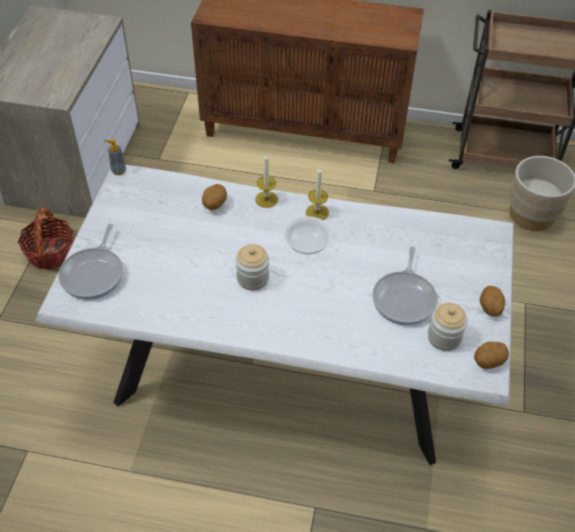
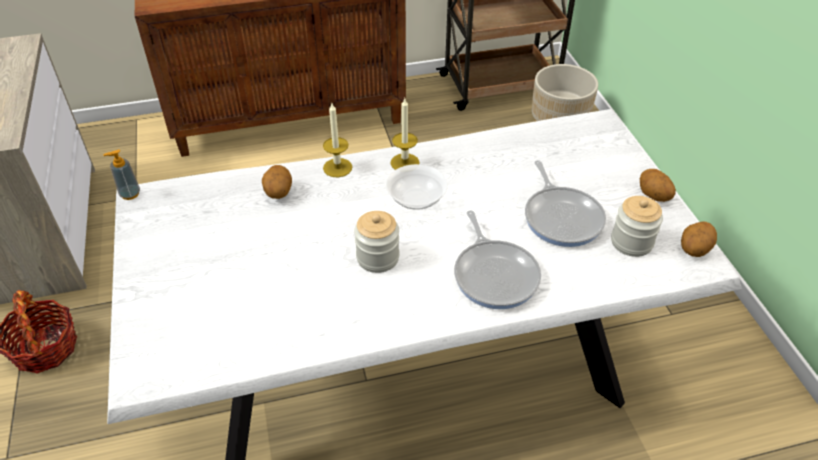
camera: 25 degrees left, 5 degrees down
(94, 274) = (165, 327): frying pan -> frying pan (495, 274)

